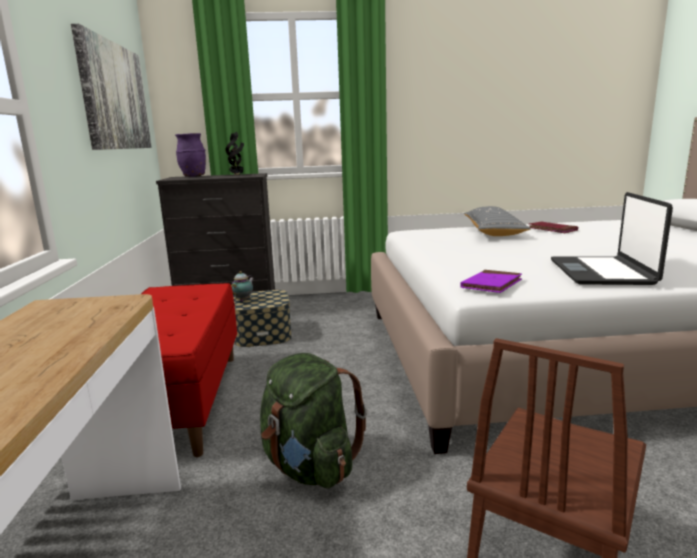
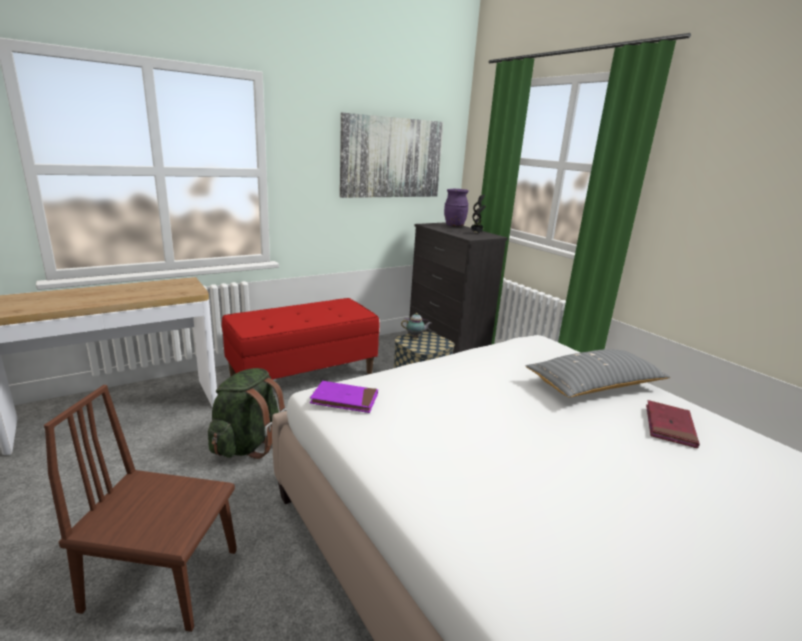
camera: 60 degrees right, 5 degrees up
(602, 272) = (438, 464): laptop -> none

